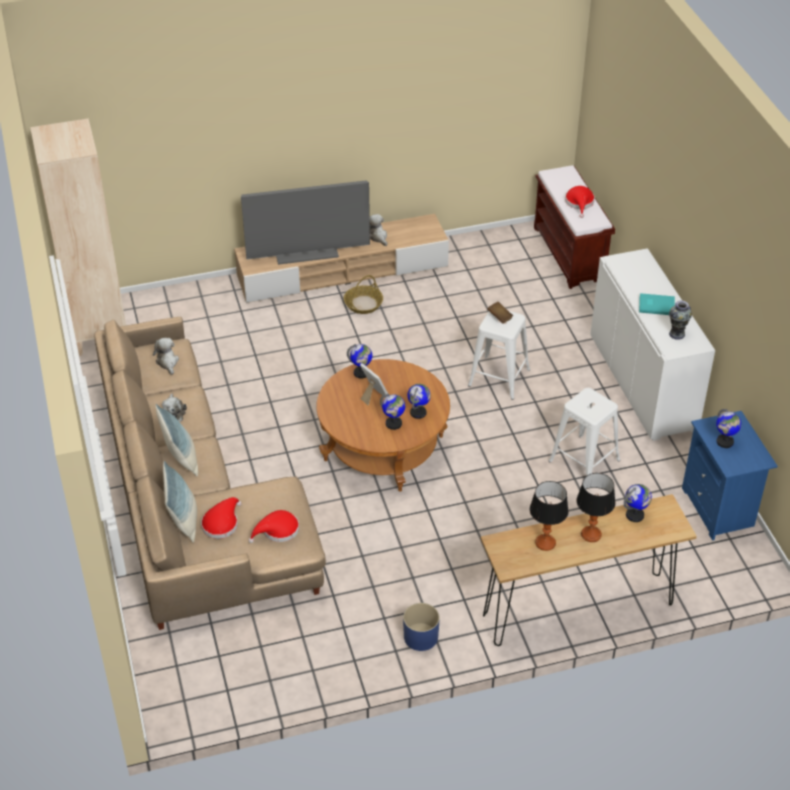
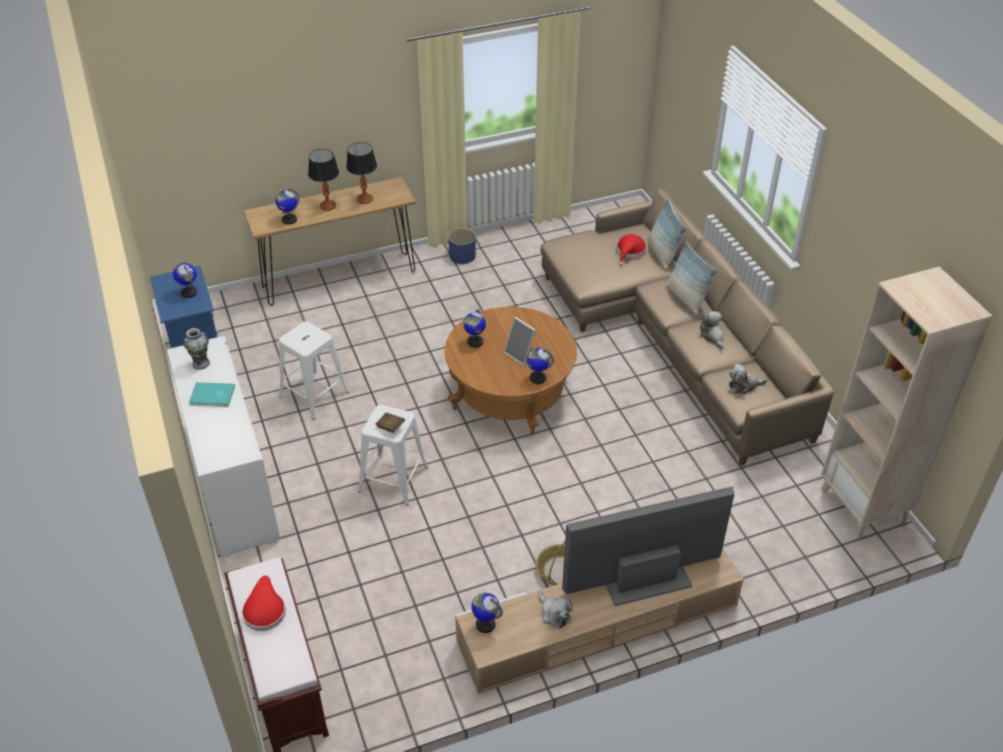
camera: 175 degrees right, 0 degrees up
(167, 362) = (743, 386): plush toy -> plush toy turned 105 degrees clockwise
(277, 531) = (582, 249): red hat -> none
(393, 424) = (497, 330): globe -> globe (485, 624)

